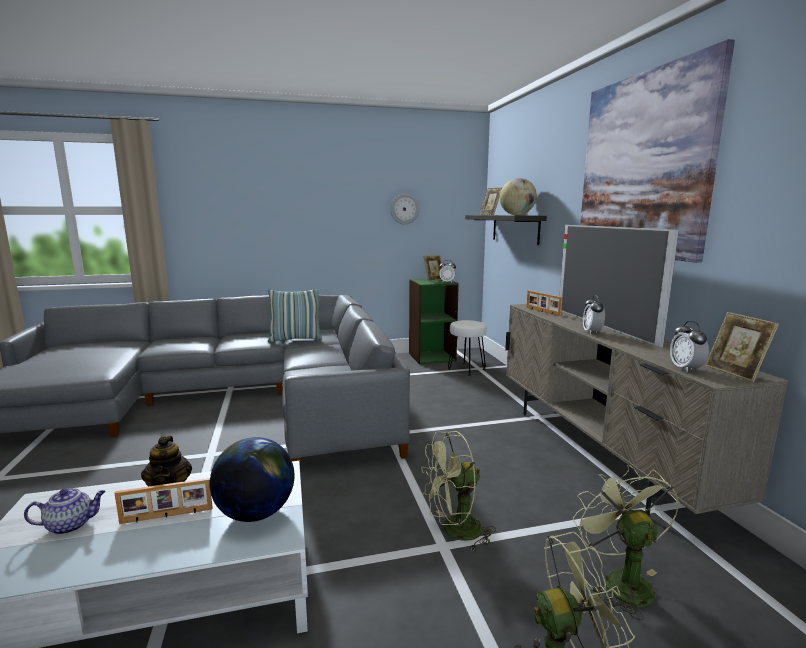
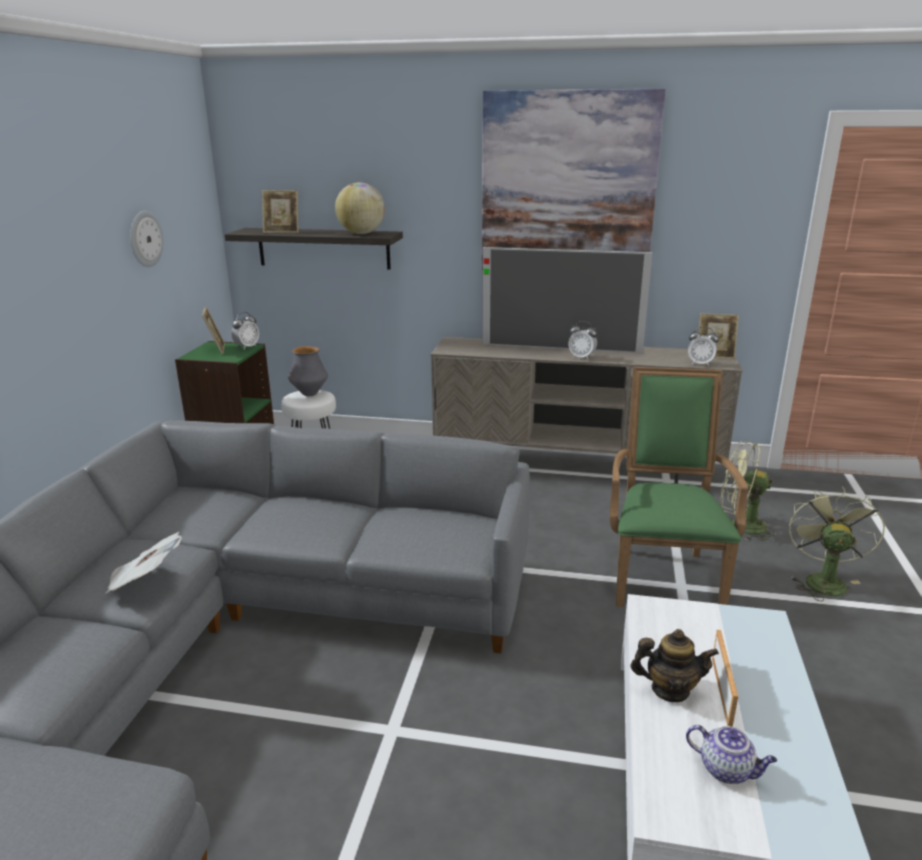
camera: 65 degrees left, 10 degrees up
(71, 525) = (727, 770): teapot -> teapot turned 120 degrees clockwise
(241, 341) = (146, 580): none -> newspaper
(256, 513) = (728, 631): globe -> none
(295, 339) = (199, 528): pillow -> none
(454, 531) = (663, 574): green fan -> green armchair
(472, 322) = (309, 394): none -> vase
(542, 311) = (483, 351): picture frame -> none

